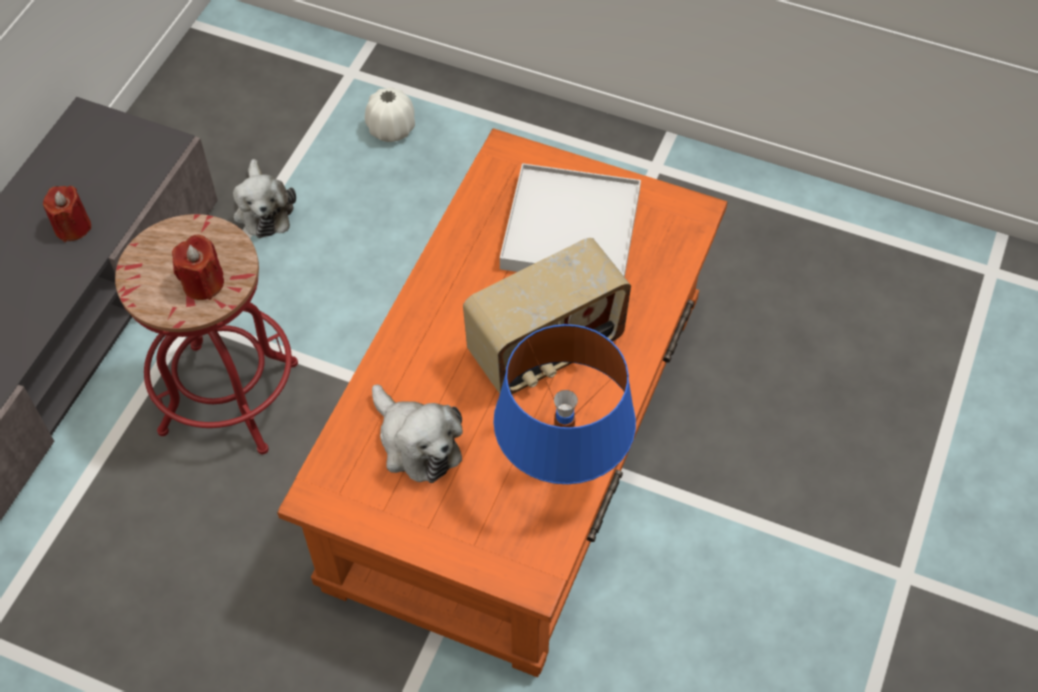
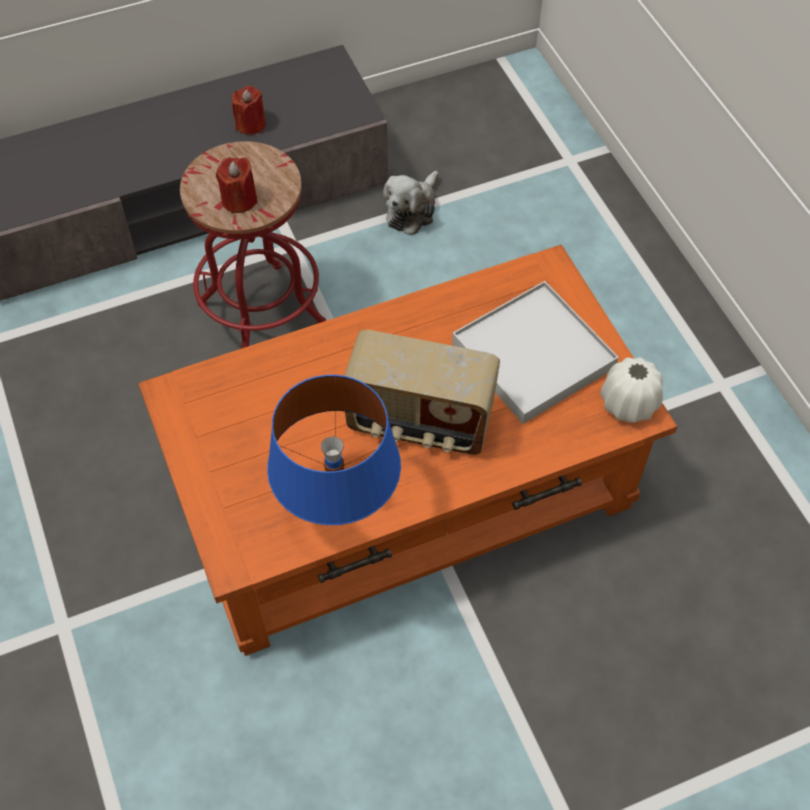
camera: 45 degrees right, 0 degrees up
(391, 129) = (555, 218): white vase -> white vase (629, 404)
(416, 443) = (265, 412): plush toy -> none

